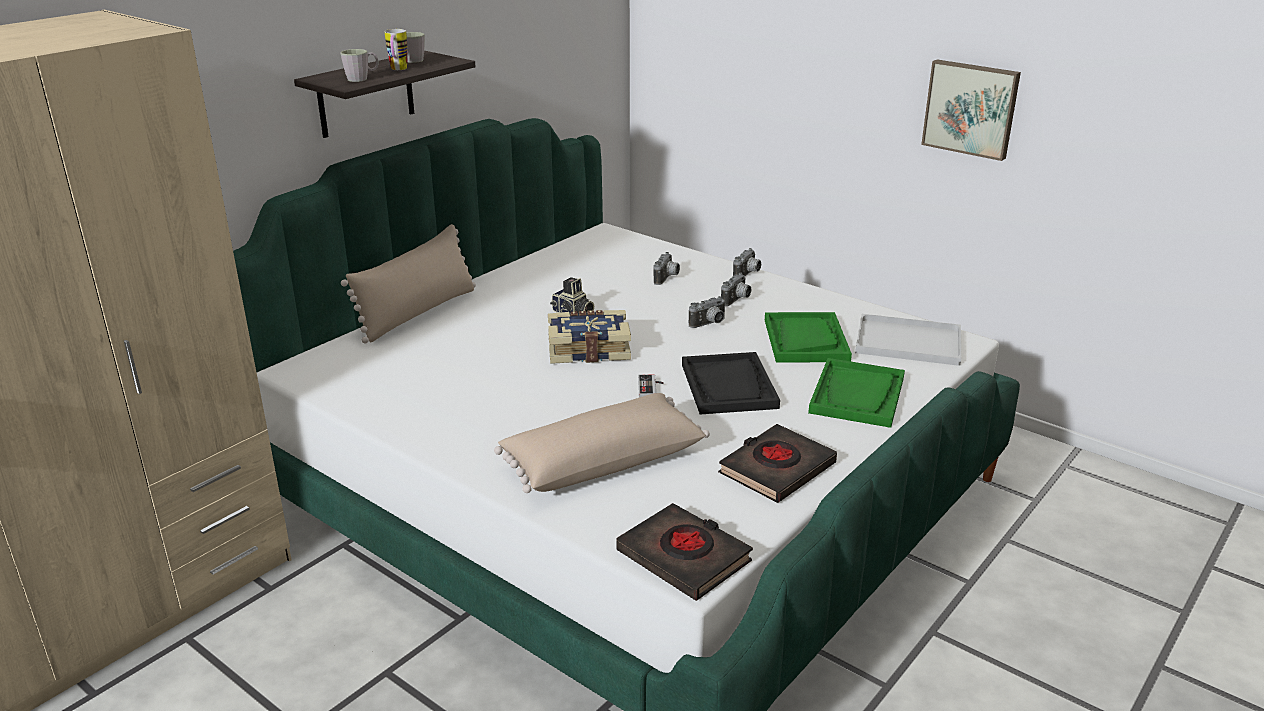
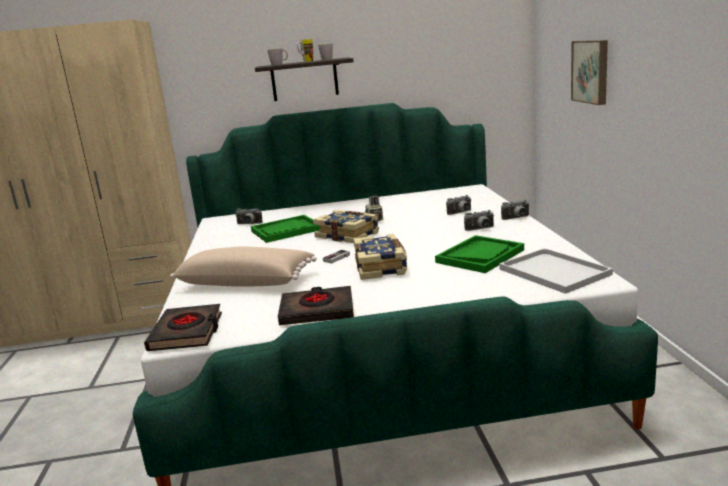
camera: 45 degrees right, 10 degrees down
(418, 313) = (307, 207): beige pillow -> none
(709, 324) = (437, 237): camera -> camera (249, 224)
(729, 386) = (381, 267): black tray -> book
(857, 395) = (449, 290): green tray -> green tray (286, 230)
(971, 108) = (692, 84): picture -> picture (591, 71)

